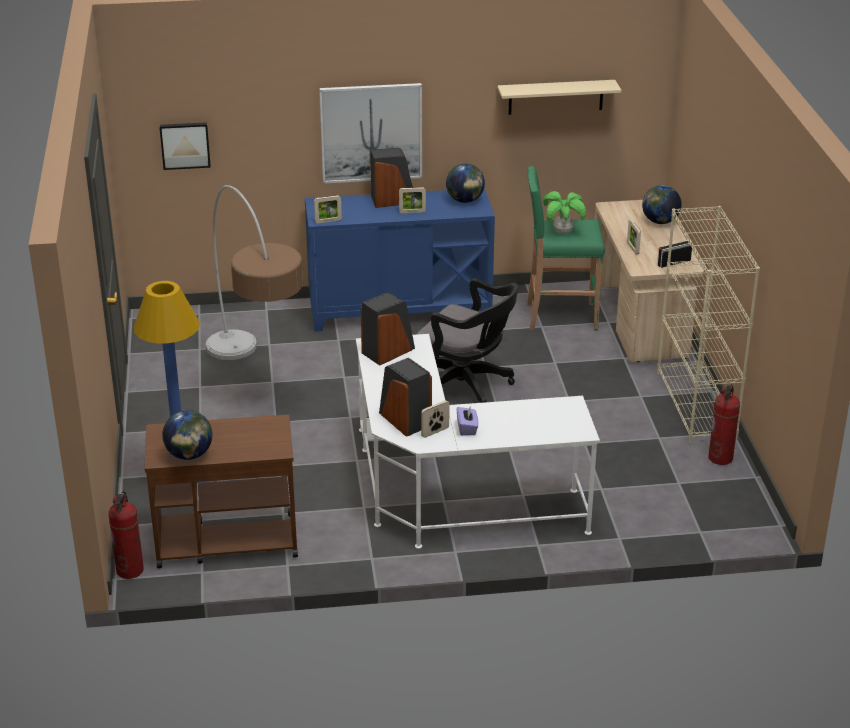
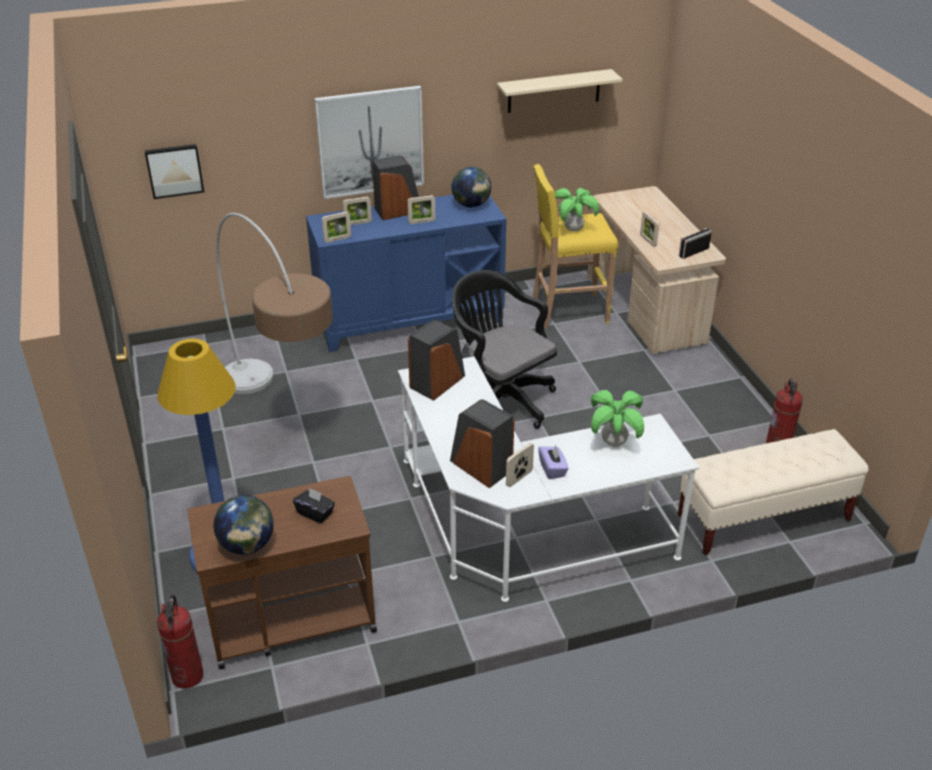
camera: 10 degrees left, 5 degrees up
(251, 438) = (315, 513): none -> black tissue box
(351, 208) = (358, 223): none -> picture frame
(466, 387) = (500, 398): black office chair -> black office chair turned 150 degrees counterclockwise
(530, 414) = (614, 443): none -> potted plant
(559, 316) = (568, 311): green stool -> yellow stool
(660, 222) = (662, 210): globe -> none
(683, 510) = (763, 518): none -> beige bench
(696, 406) = (732, 395): beige bookcase -> none

